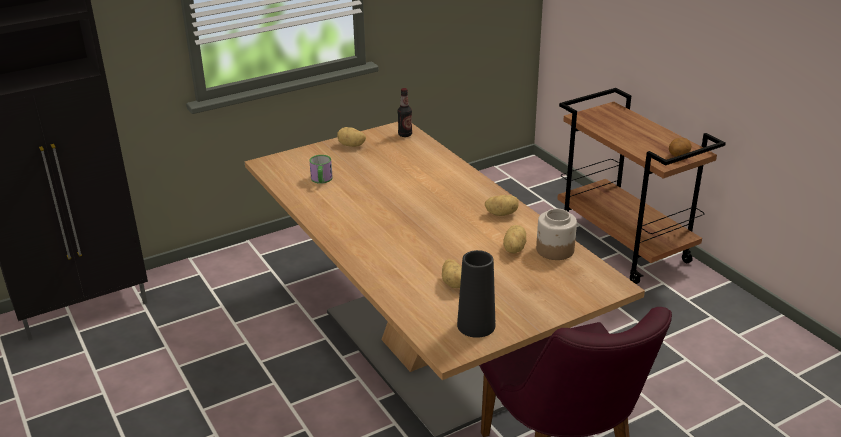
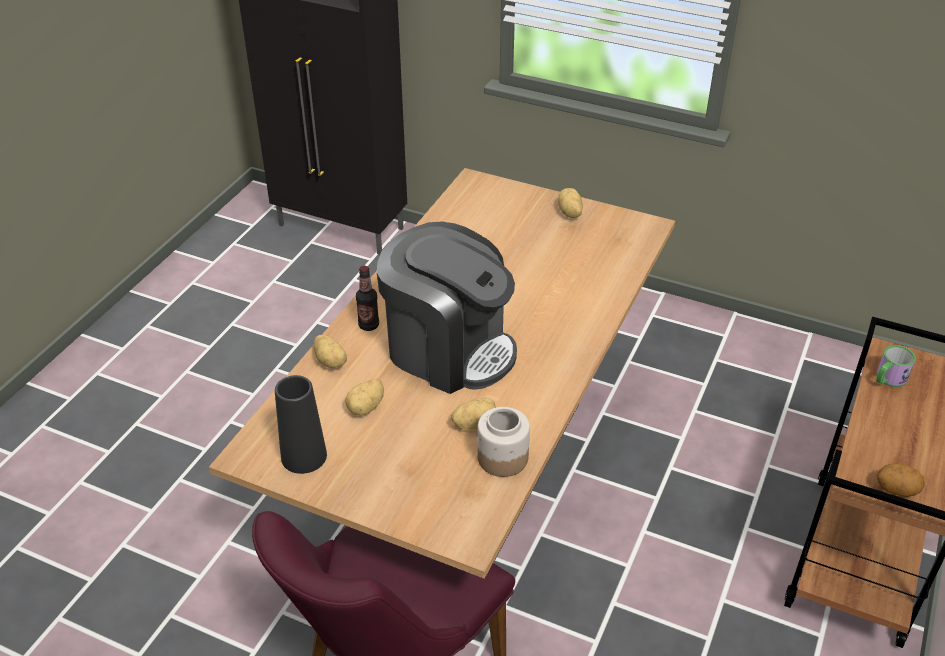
camera: 55 degrees right, 10 degrees up
(321, 180) = (478, 229): mug -> mug (888, 379)
(405, 134) = (636, 236): bottle -> bottle (369, 325)
(432, 233) = (449, 350): none -> coffee machine
(501, 213) = (540, 382): potato -> potato (331, 361)

